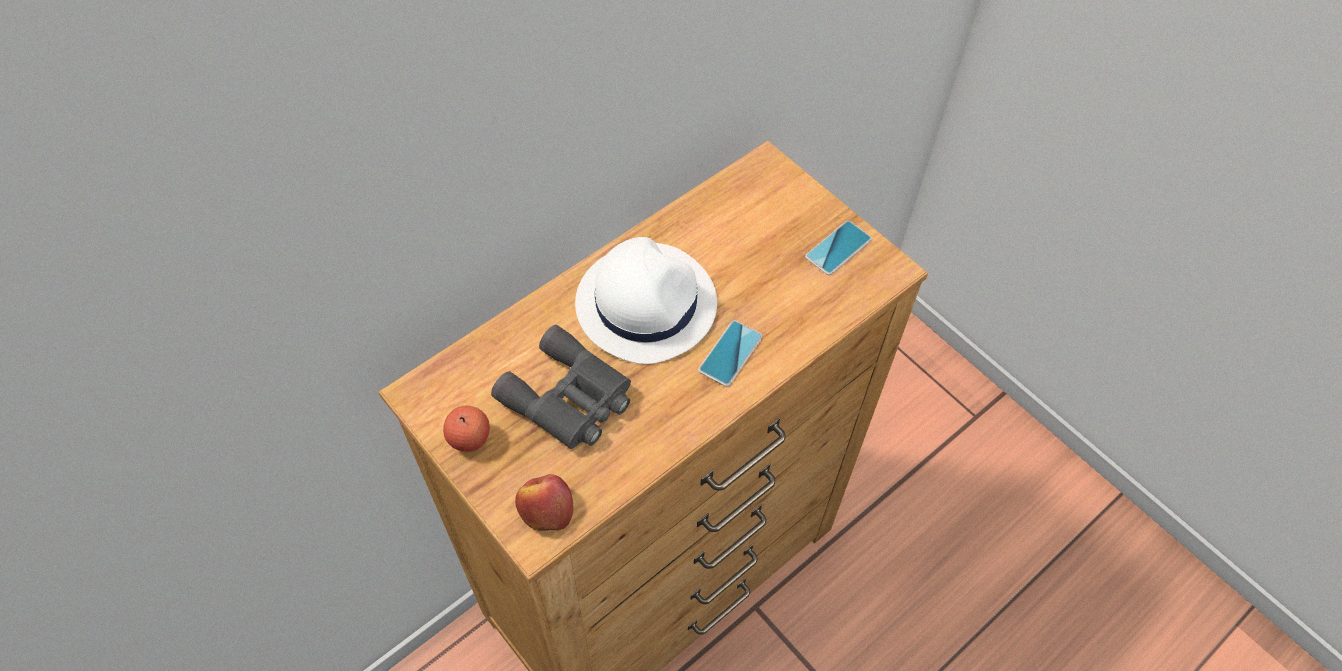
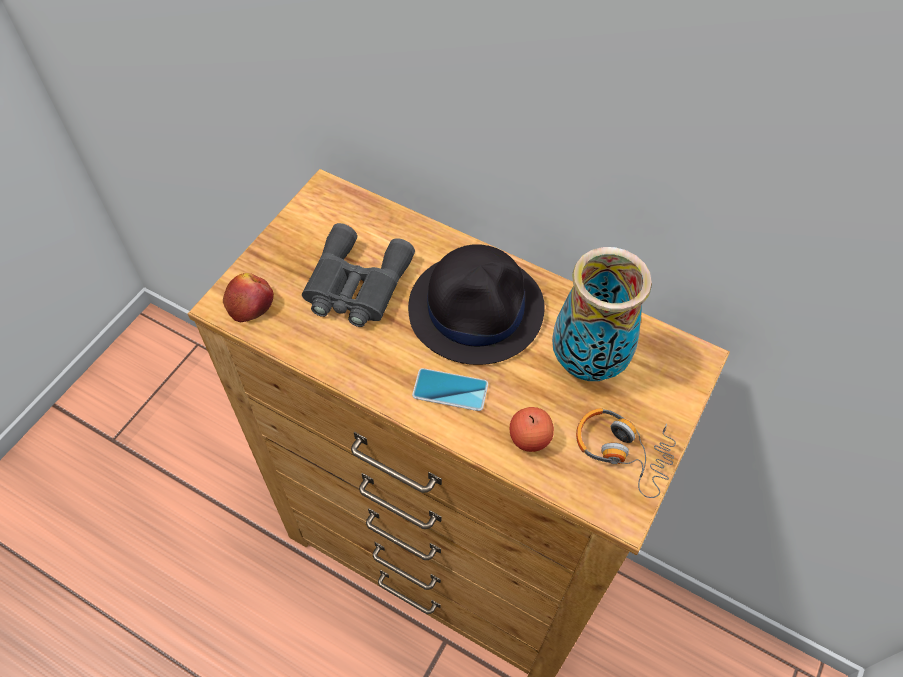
camera: 70 degrees right, 0 degrees up
(469, 438) = (296, 234): apple -> apple (529, 438)
(646, 302) = (477, 308): white hat -> black hat
(741, 240) = (586, 362): none -> vase
(838, 248) = (622, 451): phone -> headphones

